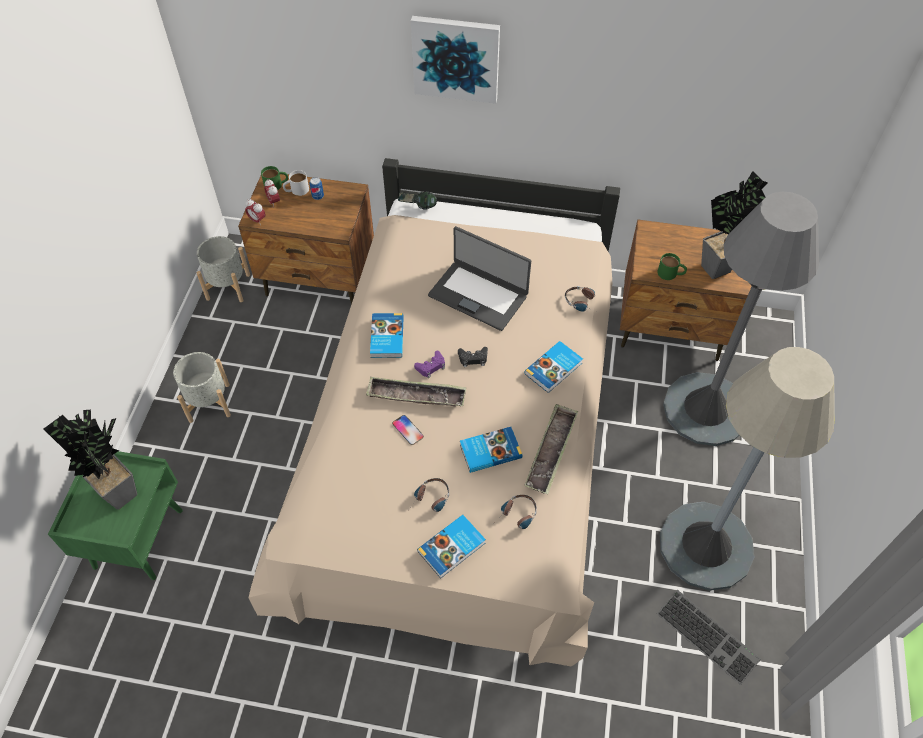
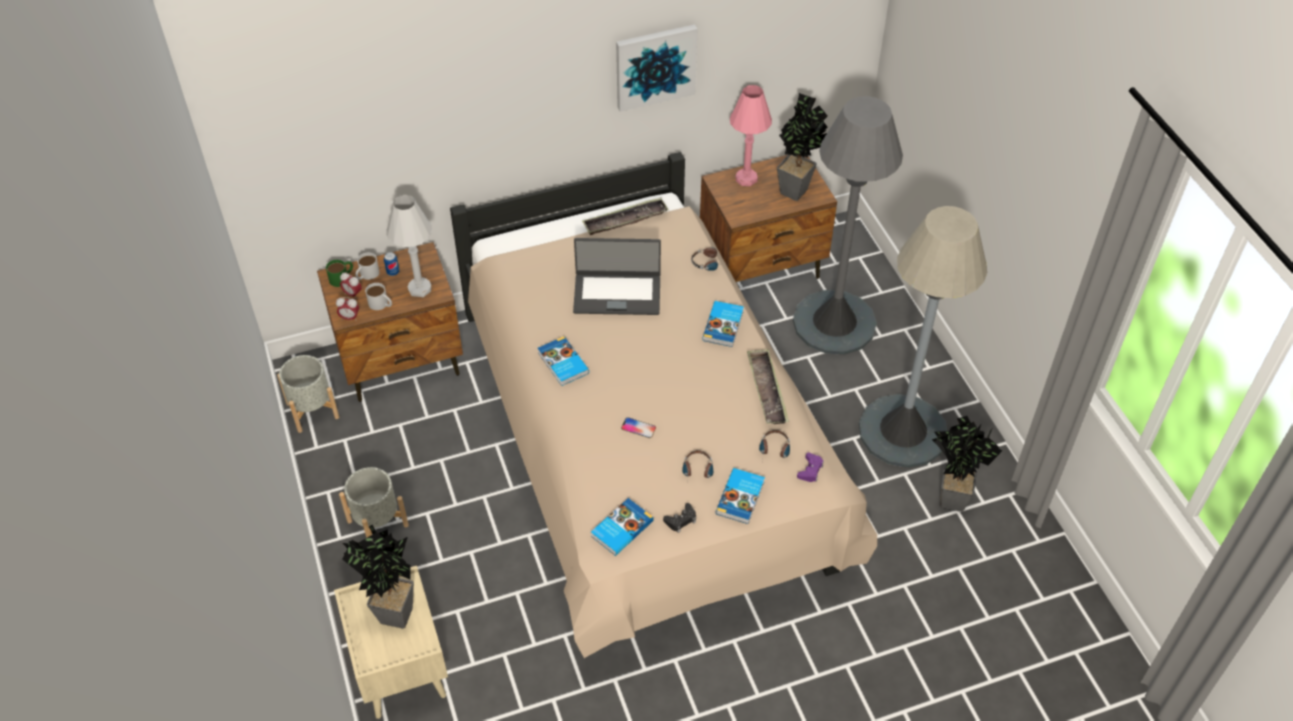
camera: 30 degrees left, 5 degrees down
(138, 537) = (400, 671): green nightstand -> beige nightstand
(289, 220) = (381, 304): none -> white mug
(328, 219) = (419, 289): none -> white table lamp
(416, 395) = (625, 398): tray -> tray (625, 220)
(417, 208) = (504, 243): headphones -> none
(431, 366) = (620, 369): purple game controller -> purple game controller (810, 470)
(456, 58) = (511, 86): picture -> picture (655, 66)
(473, 358) = (651, 347): black game controller -> black game controller (681, 520)
(489, 450) = (717, 412): book -> book (621, 528)
(671, 274) = (760, 210): green mug -> none
(677, 238) = (746, 178): none -> pink table lamp
(709, 635) = (948, 497): keyboard -> potted plant

